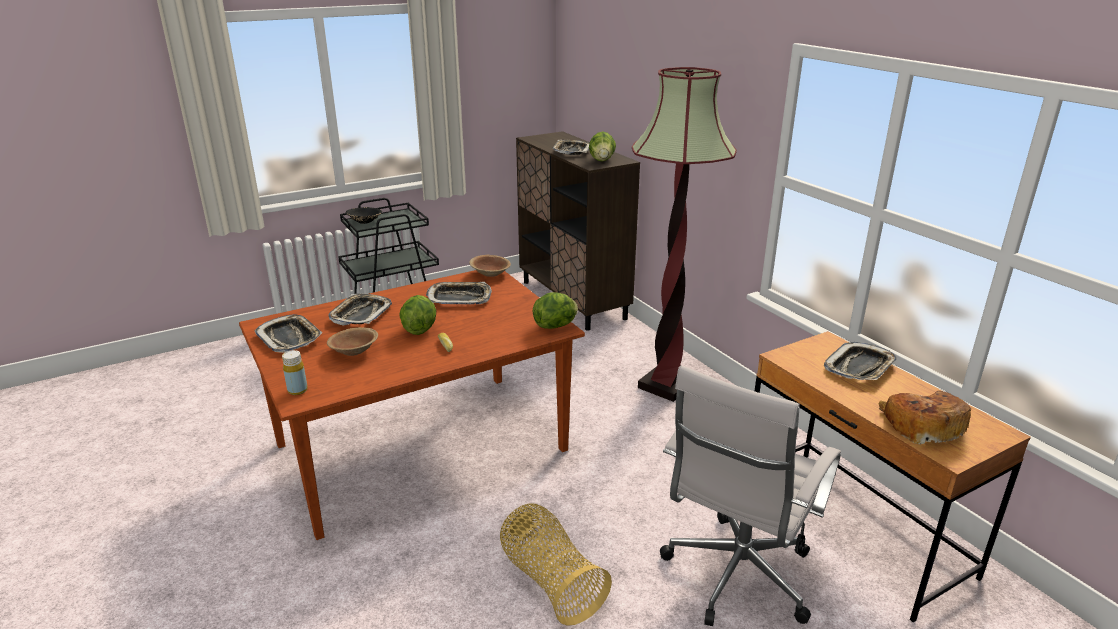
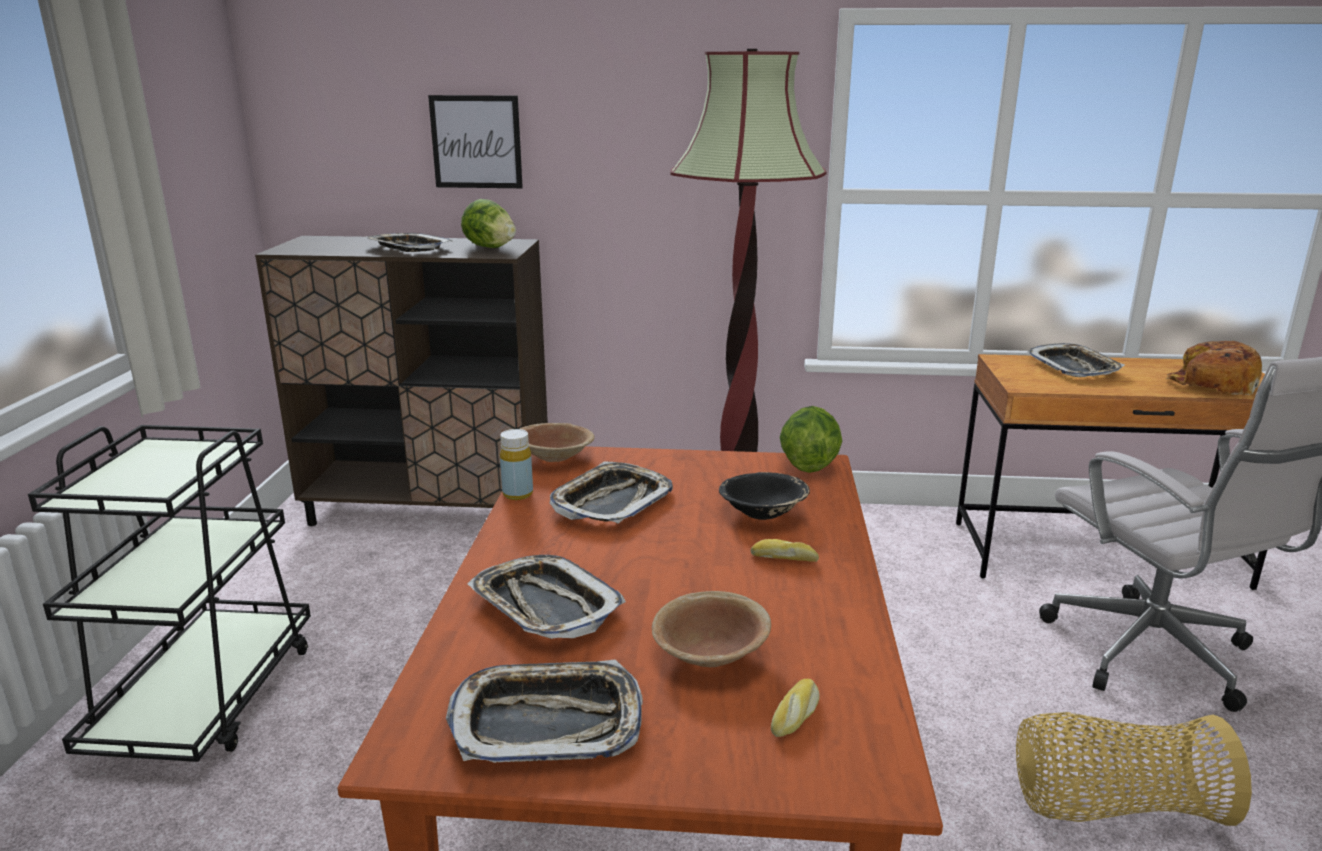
camera: 55 degrees left, 5 degrees down
(297, 390) = (831, 769): yellow bottle -> yellow bottle (518, 494)
(326, 377) = (796, 715): none -> bread
(365, 221) = (108, 488): black bowl -> black bowl (762, 512)
(419, 329) = (691, 565): lettuce -> none
(626, 96) = (476, 142): none -> picture

